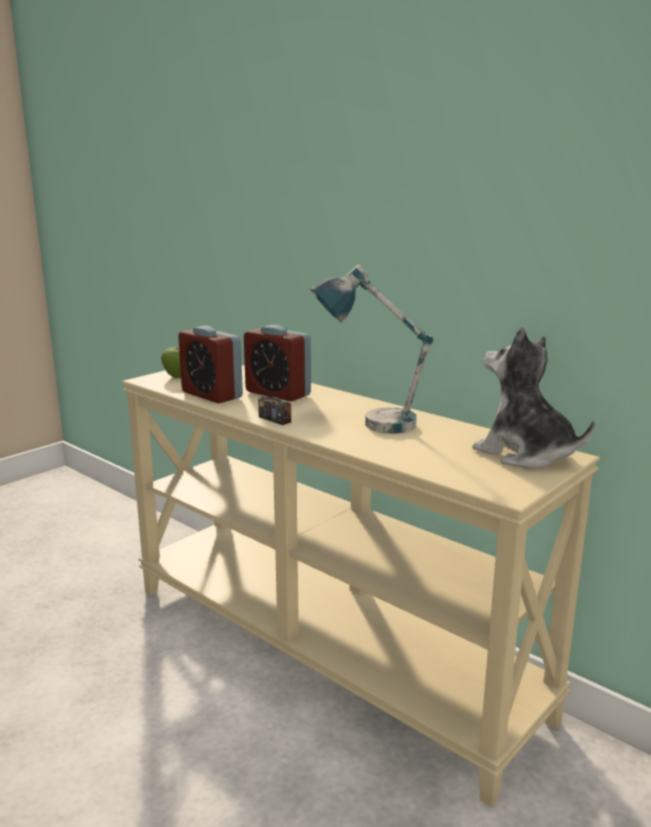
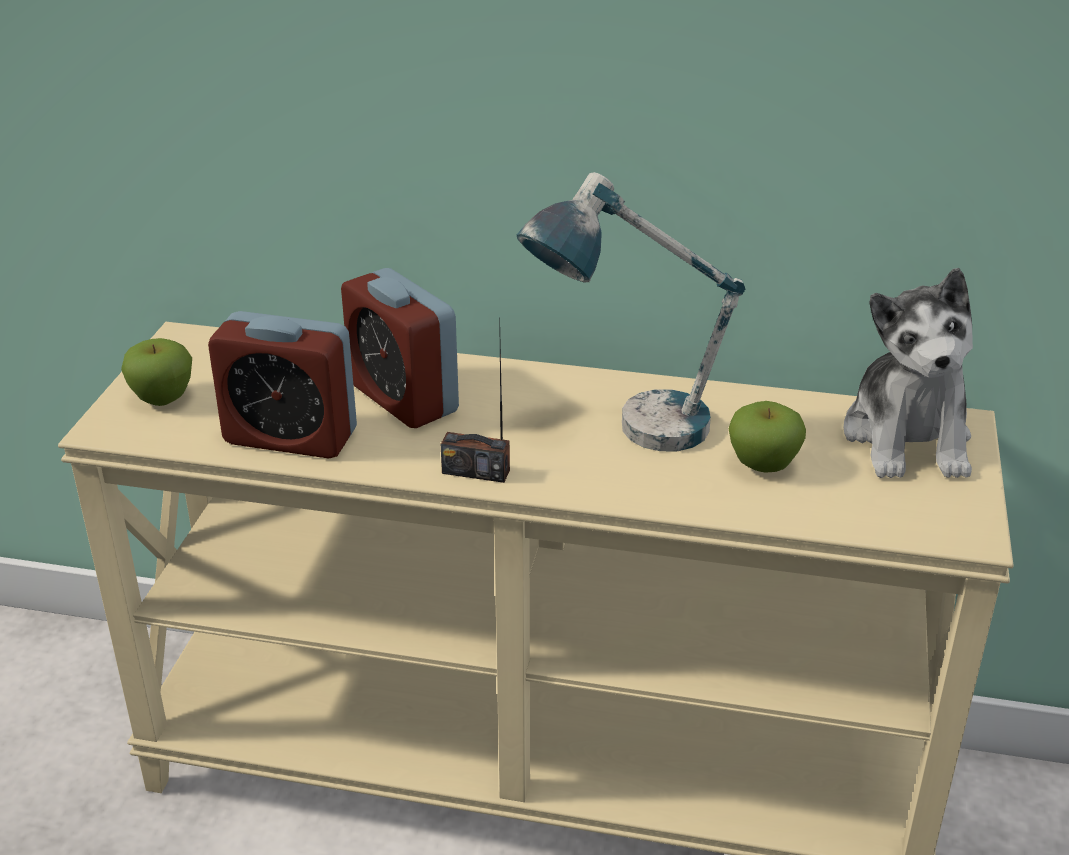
camera: 30 degrees left, 15 degrees up
(278, 393) = (403, 398): alarm clock -> alarm clock turned 45 degrees clockwise
(423, 446) = (763, 466): none -> apple
(525, 454) = (908, 438): plush toy -> plush toy turned 105 degrees counterclockwise

